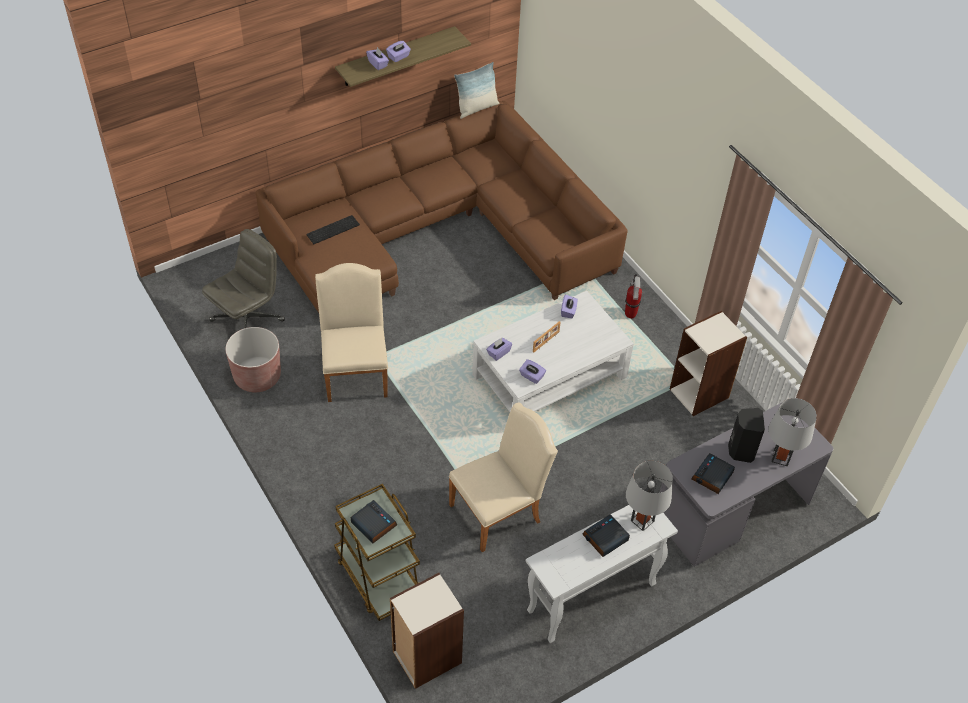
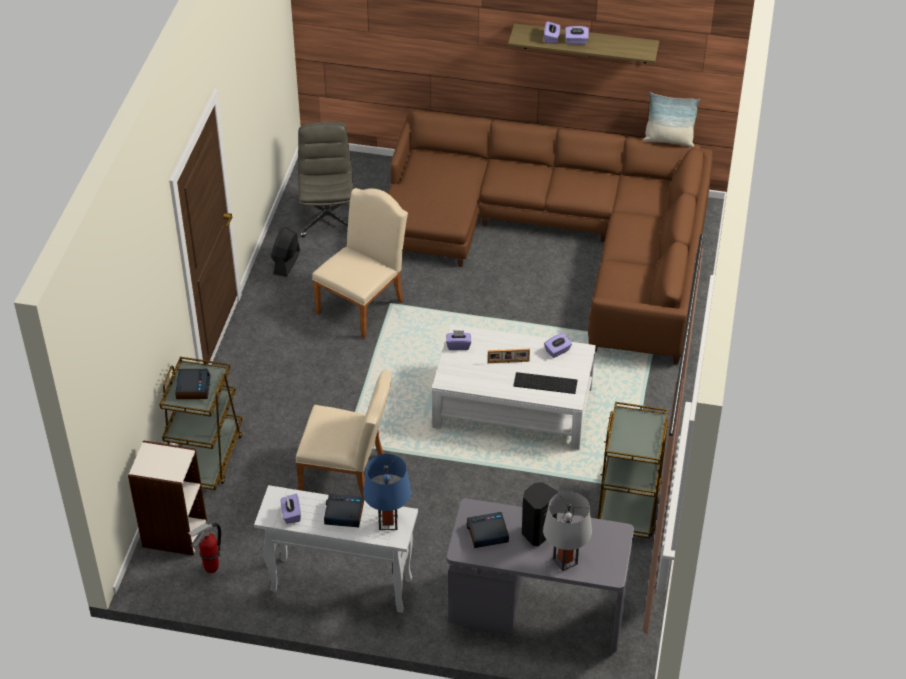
camera: 45 degrees right, 5 degrees down
(248, 320) = (327, 218): grey office chair -> grey office chair turned 90 degrees counterclockwise
(257, 376) = (286, 263): brown planter -> black fan
(333, 229) = (444, 176): keyboard -> keyboard (546, 382)
(531, 376) = (462, 379): purple tissue box -> purple tissue box (291, 514)
(630, 315) = (646, 405): fire extinguisher -> fire extinguisher (211, 568)
(642, 520) = (388, 522): grey table lamp -> blue table lamp
(699, 393) = (628, 504): bookcase -> brown cart

